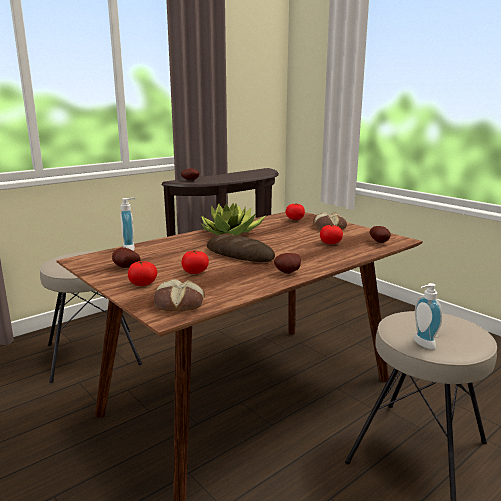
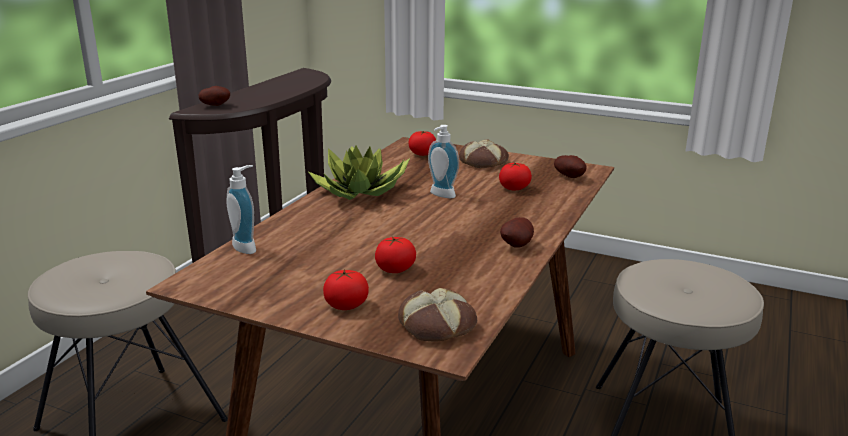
camera: 25 degrees left, 5 degrees up
(125, 267) = (282, 282): potato -> none
(239, 254) = (420, 227): bread -> none
(422, 344) = (692, 307): soap dispenser -> soap dispenser (440, 195)

